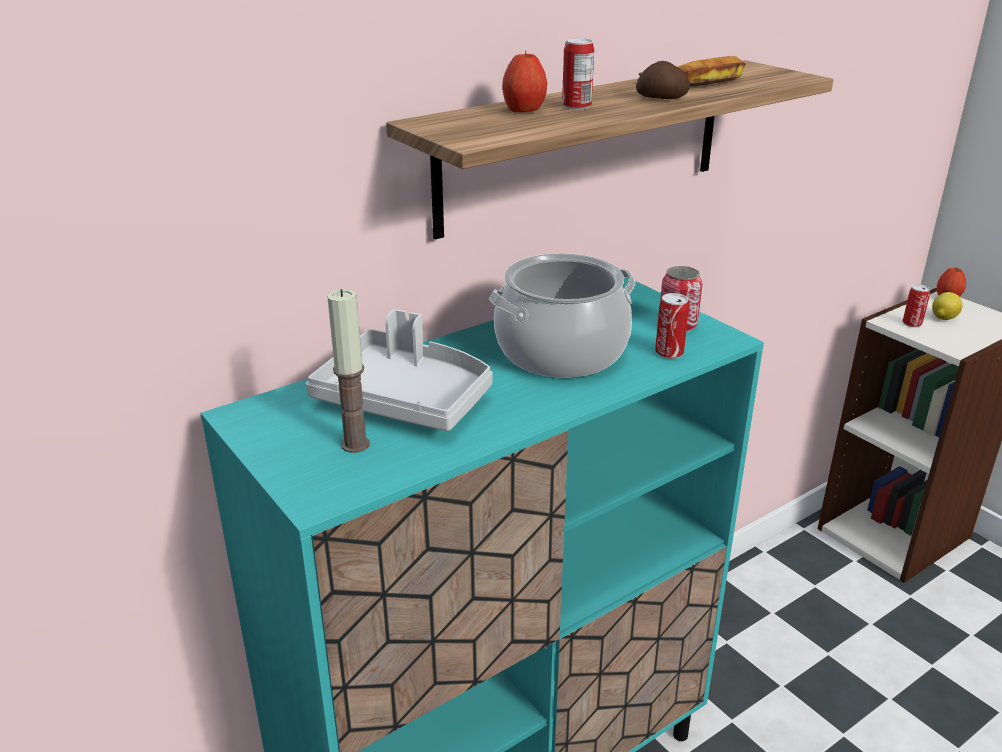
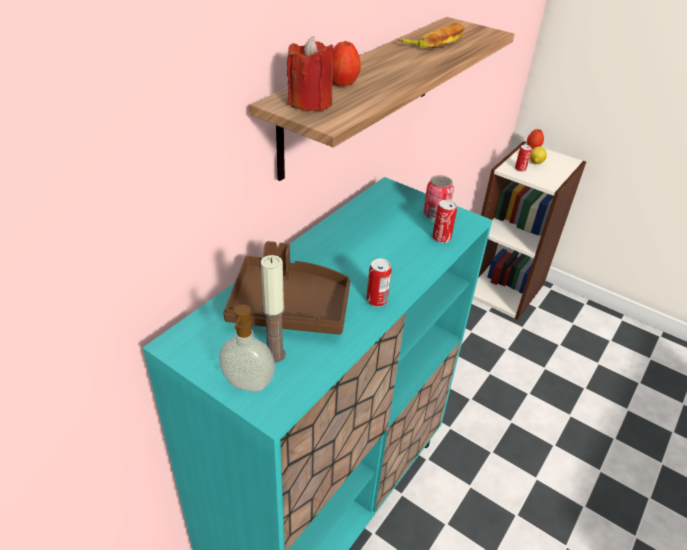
camera: 20 degrees left, 10 degrees up
(301, 469) = (248, 385): none -> soap dispenser
(406, 398) = (289, 307): grey tray -> brown tray
(463, 124) = (310, 103): none -> red candle
(561, 351) = (373, 247): cooking pot -> none
(576, 106) = (375, 75): can -> can (377, 300)
(662, 98) = (425, 62): potato -> none

